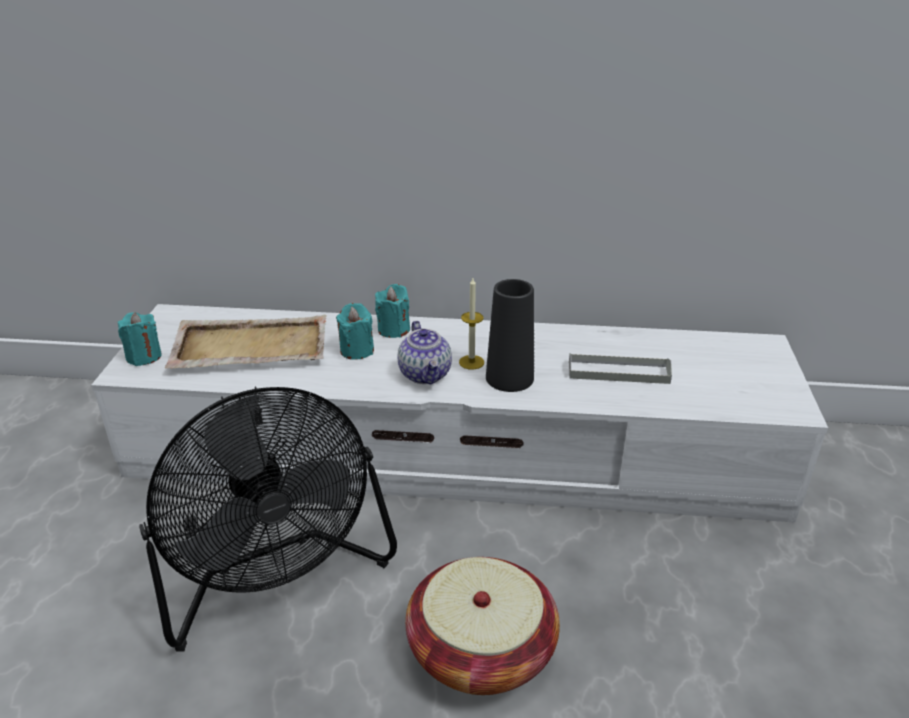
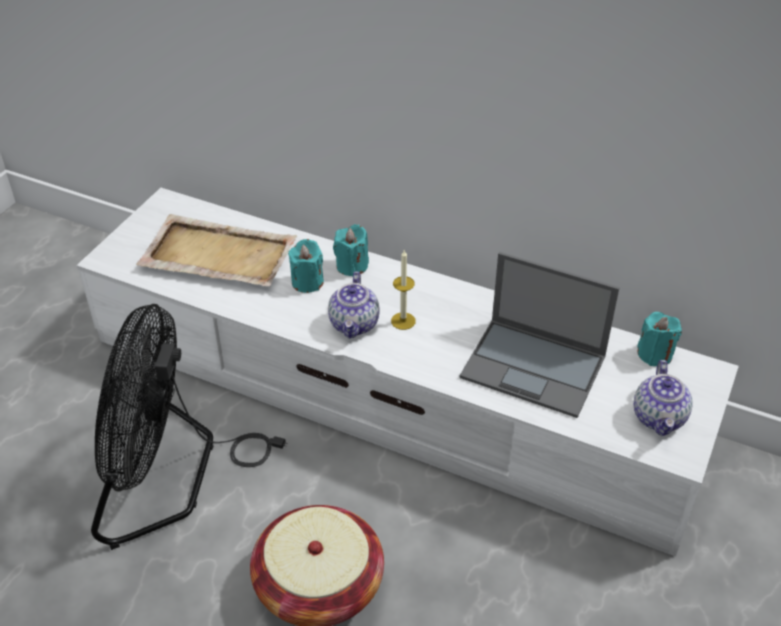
camera: 20 degrees right, 10 degrees up
(144, 356) = (127, 245): turquoise candle -> turquoise candle (655, 354)
(265, 577) = (177, 468): black fan -> black fan turned 105 degrees clockwise
(509, 378) = (428, 347): black vase -> none
(618, 372) = (535, 367): grey tray -> laptop
(754, 386) = (659, 418): none -> teapot

